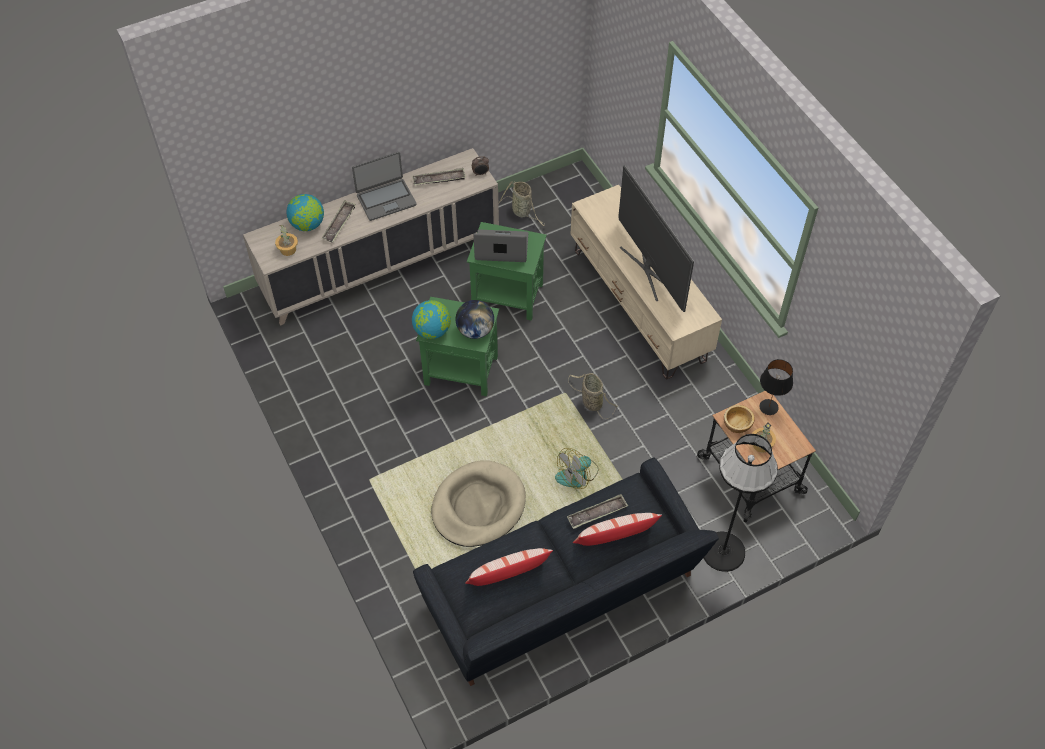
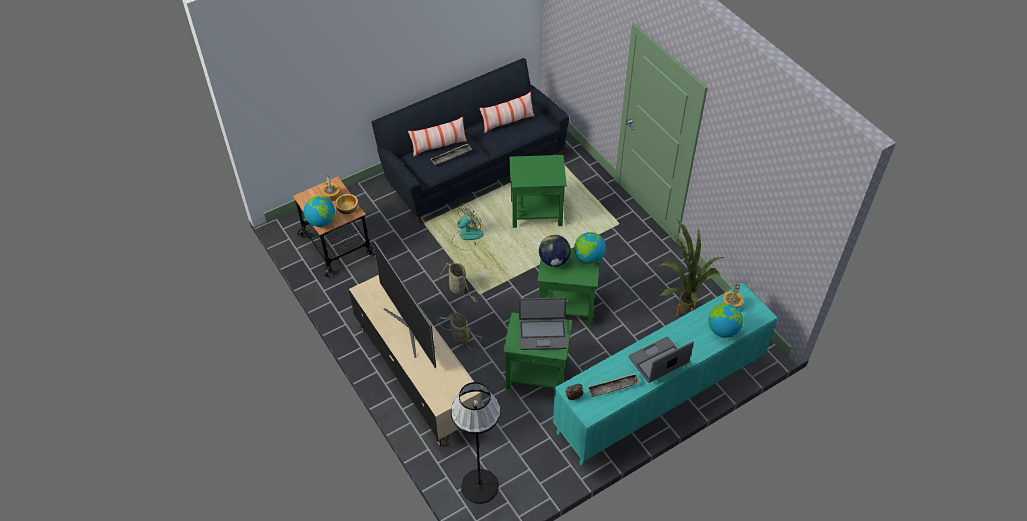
camera: 175 degrees right, 5 degrees down
(327, 356) = (680, 310): none -> potted plant
(339, 224) = (694, 333): tray -> none
(380, 265) = (660, 396): beige cabinet -> turquoise cabinet
(478, 506) = (537, 212): beige dog bed -> green side table
(522, 212) = (533, 467): basket -> basket (459, 337)
(723, 551) = (364, 197): black floor lamp -> black floor lamp (479, 486)
(769, 407) = (321, 221): black table lamp -> globe

